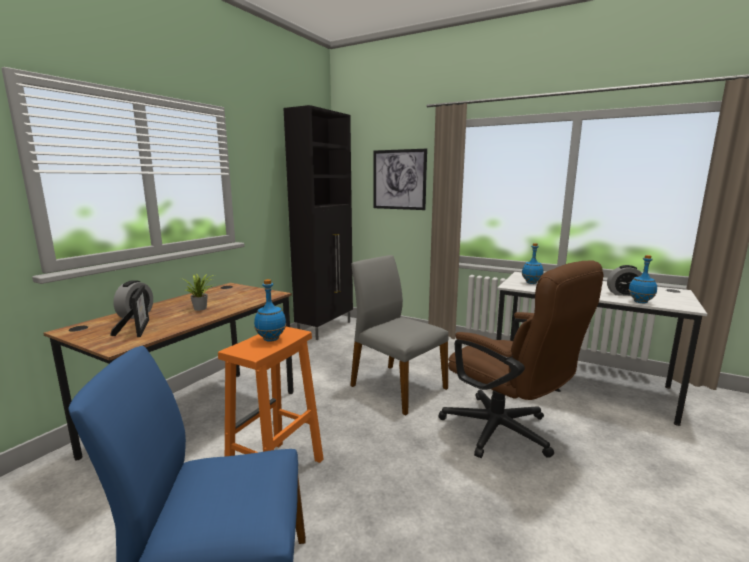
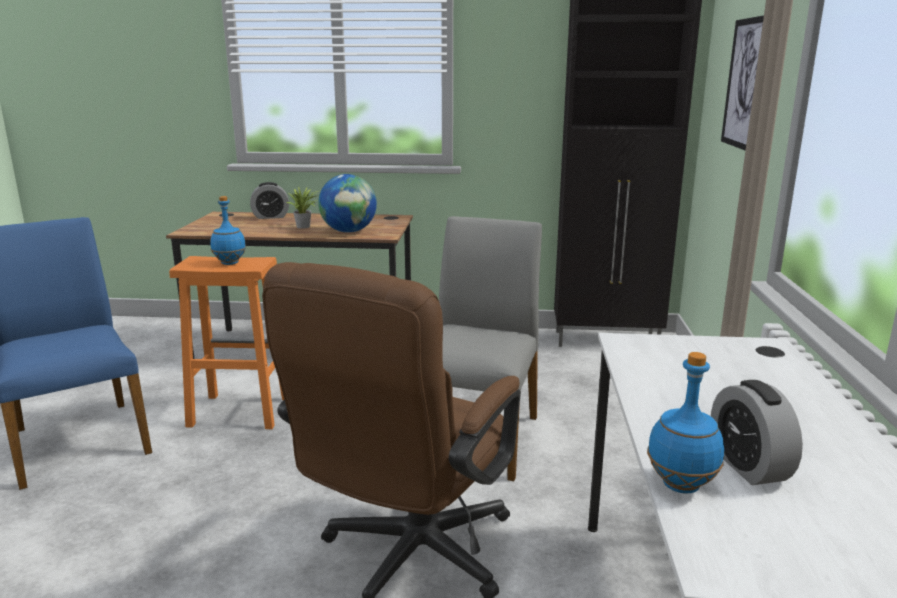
camera: 65 degrees right, 5 degrees up
(137, 328) = (233, 225): picture frame -> none
(245, 299) = (349, 231): none -> globe
(531, 283) = (686, 357): blue bottle -> none

